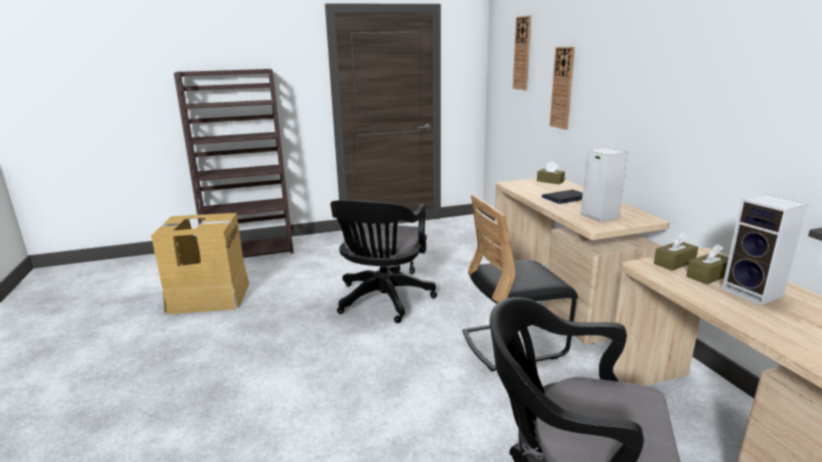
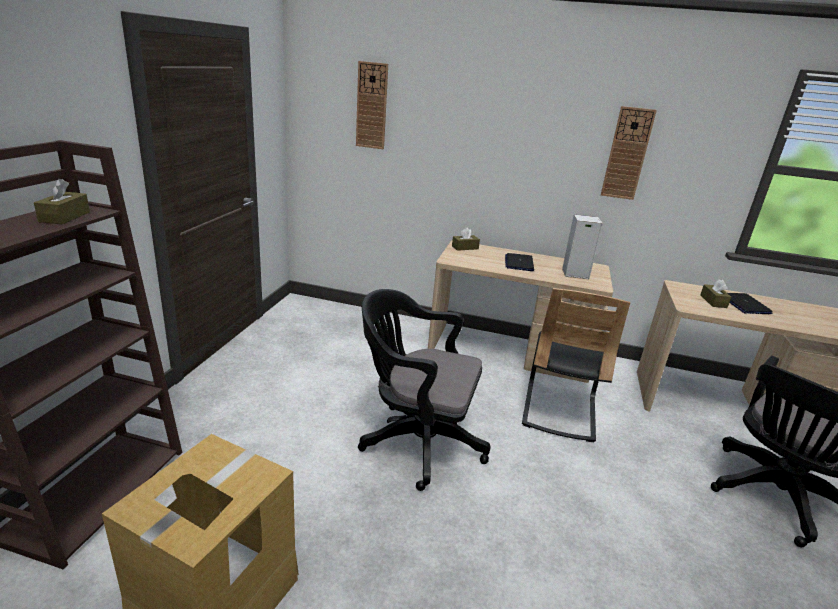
camera: 60 degrees left, 5 degrees up
(382, 301) = (416, 441): black office chair -> black office chair turned 150 degrees clockwise
(562, 88) = (452, 150): wall clock -> wall clock (627, 154)
(674, 263) = (687, 299): brown tissue box -> brown tissue box (65, 217)
(754, 293) = (744, 304): speaker -> laptop

